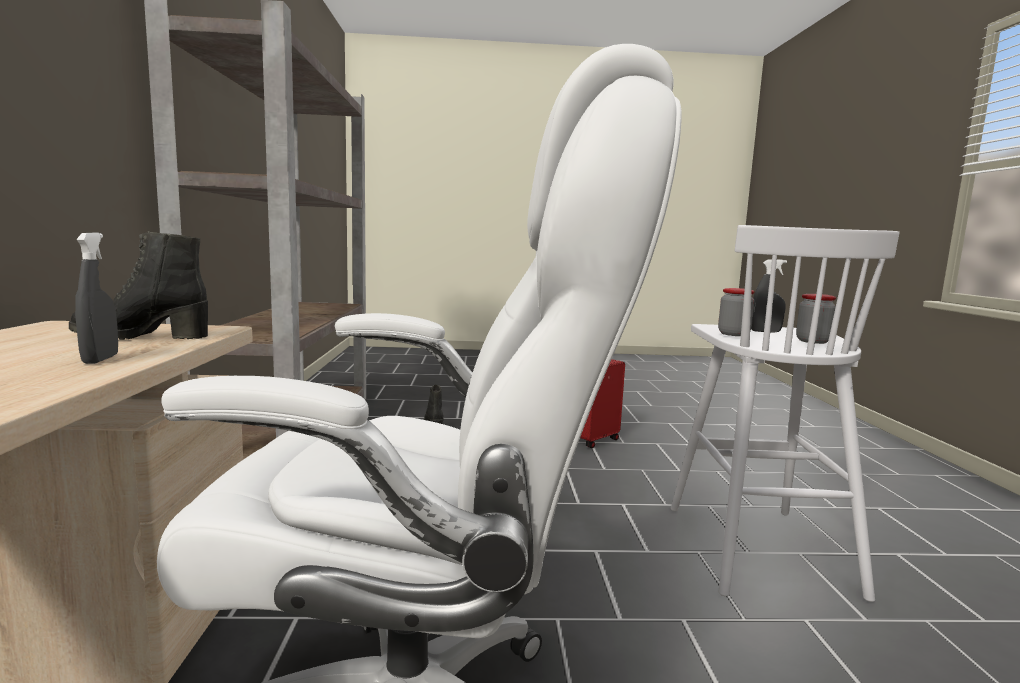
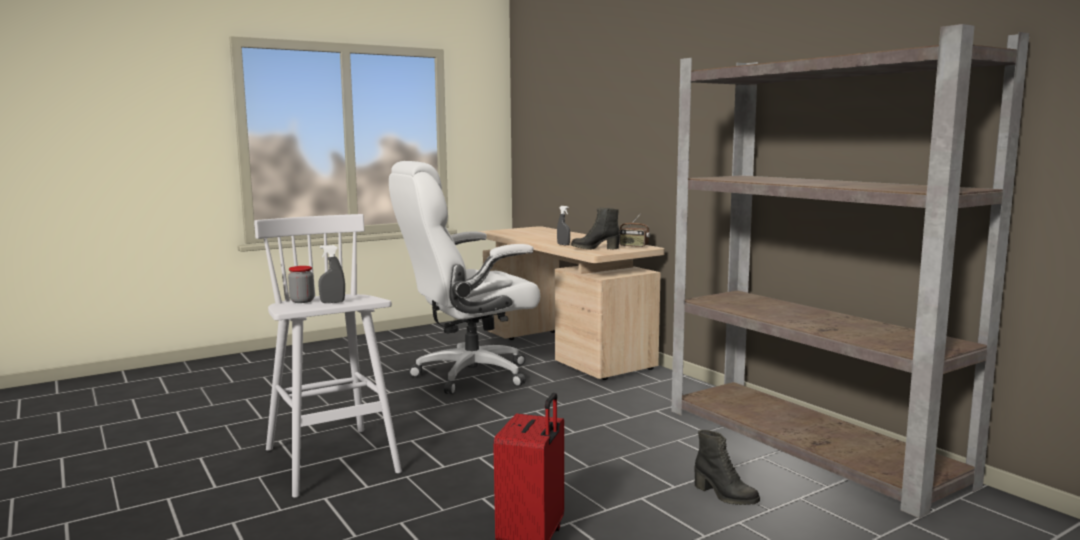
camera: 150 degrees right, 0 degrees up
(45, 330) = (633, 246): none -> radio
(143, 337) = (595, 248): black boot -> black boot turned 135 degrees counterclockwise
(733, 334) = (359, 296): jar -> none

